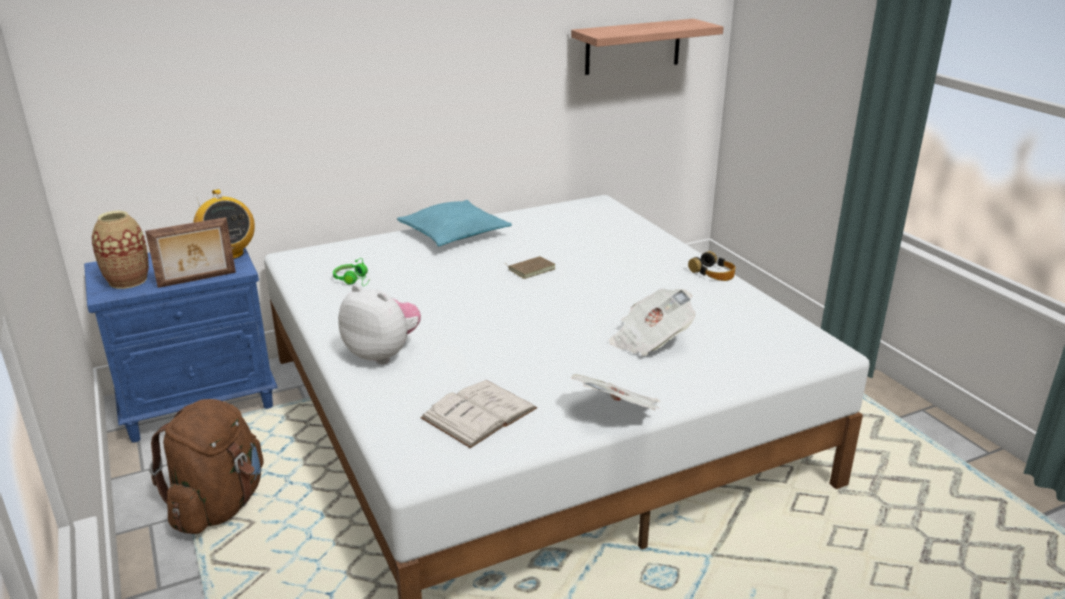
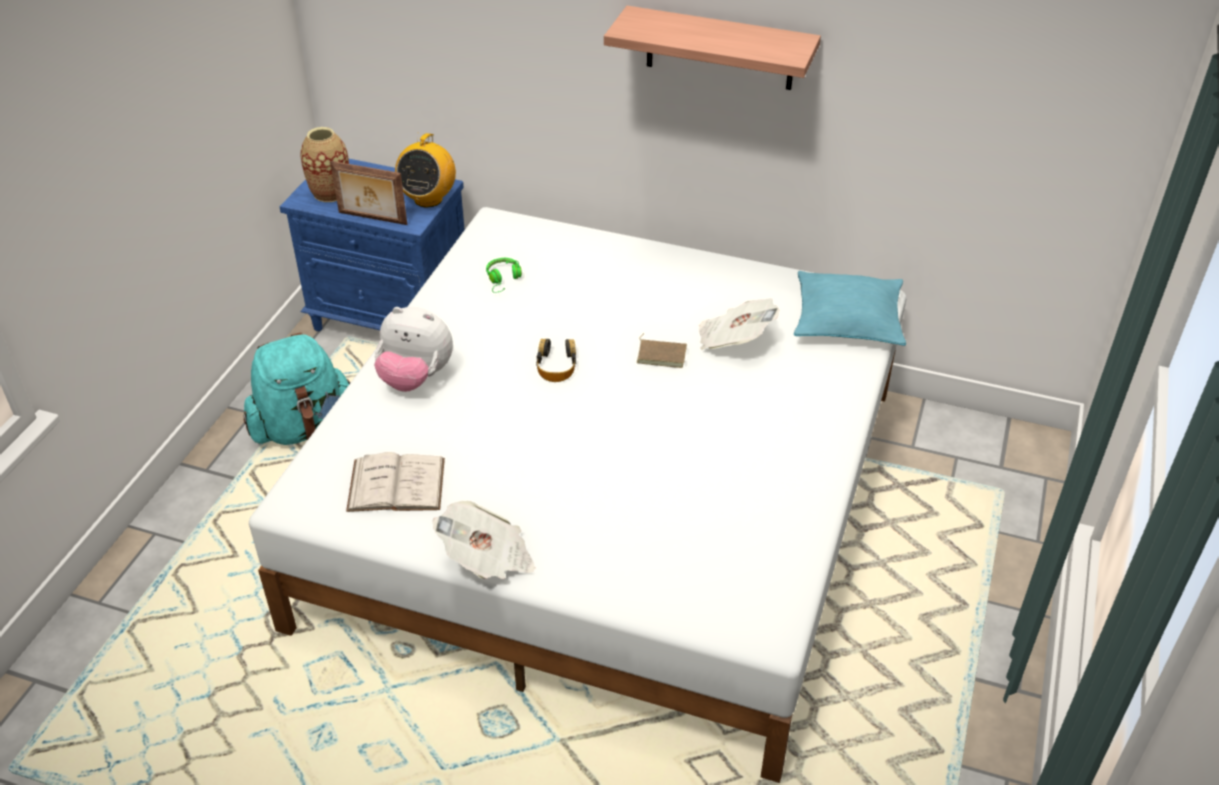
camera: 45 degrees right, 15 degrees up
(219, 505) = (304, 427): brown backpack -> turquoise backpack
(383, 354) = (416, 378): plush toy -> plush toy turned 120 degrees clockwise
(454, 234) = (662, 267): turquoise pillow -> turquoise pillow (847, 320)
(633, 46) = (984, 121): shelf -> shelf (720, 48)
(650, 340) = (630, 506): newspaper -> newspaper (734, 340)
(713, 273) = (826, 468): headphones -> headphones (556, 365)

